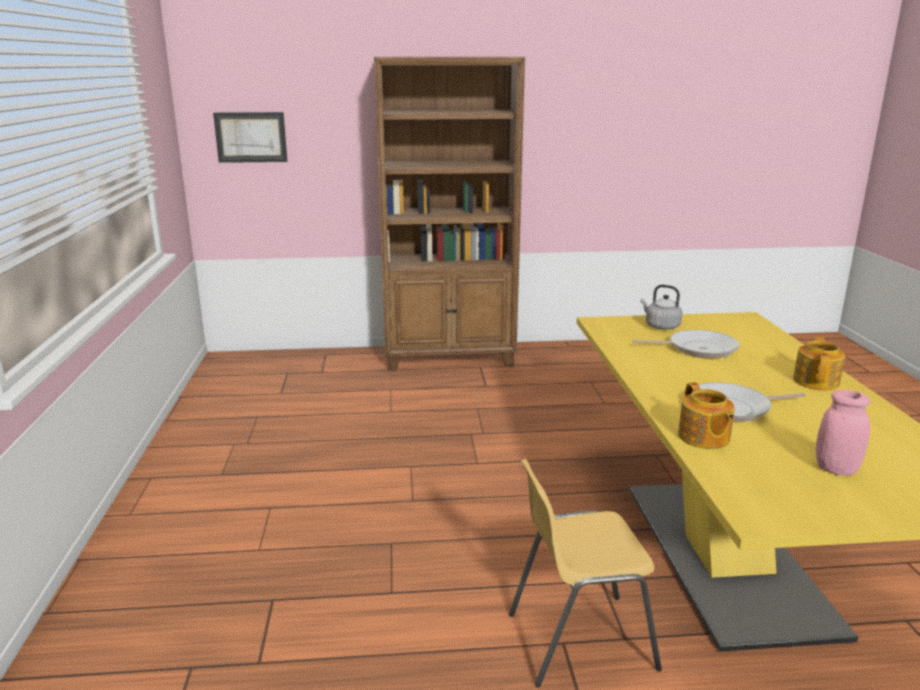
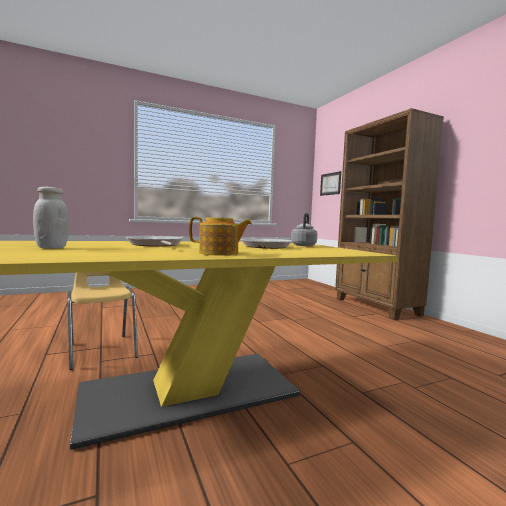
camera: 70 degrees right, 15 degrees down
(703, 438) = (110, 242): teapot -> none
(836, 469) = (52, 247): pink jar -> white jar

